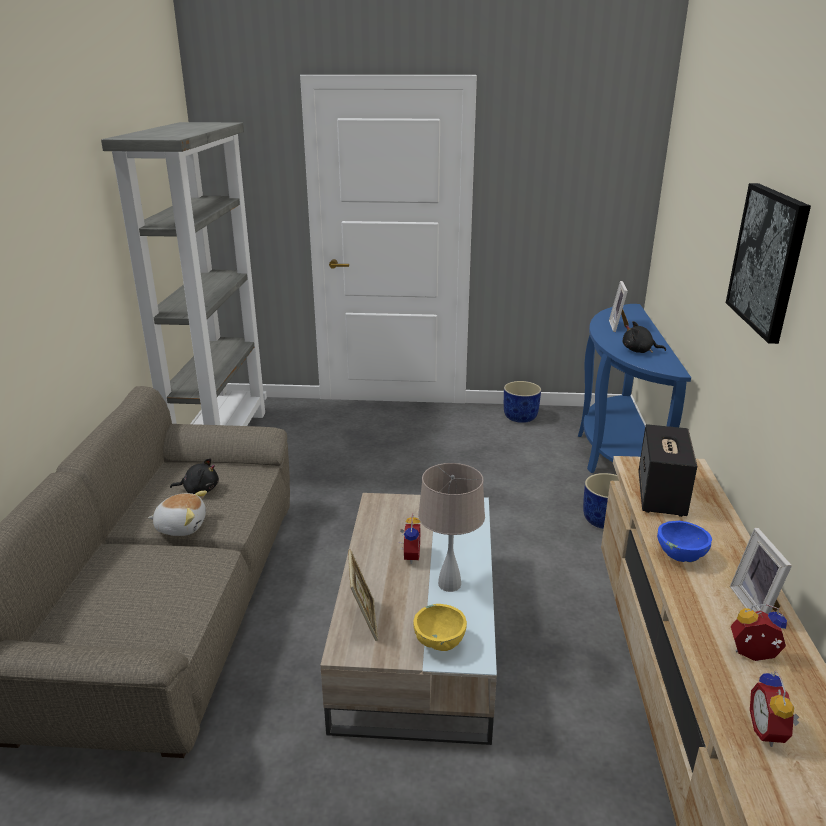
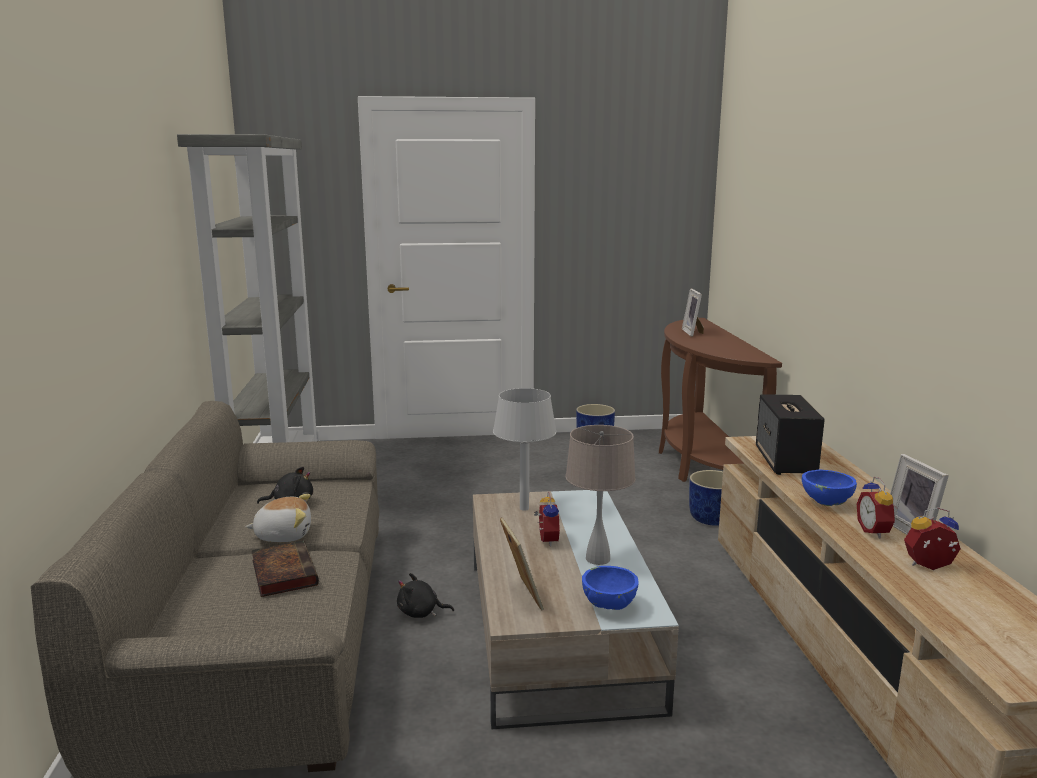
camera: 10 degrees left, 10 degrees down
(166, 570) = (283, 572): none -> book
(403, 514) = (524, 508): none -> grey table lamp
(440, 643) = (609, 606): yellow bowl -> blue bowl
(616, 453) = (701, 464): blue console table -> brown console table
(639, 351) = (723, 348): black plush toy -> black plush toy (421, 613)
(768, 260) = (857, 226): picture -> none
(769, 731) = (972, 617): alarm clock -> alarm clock (875, 531)

